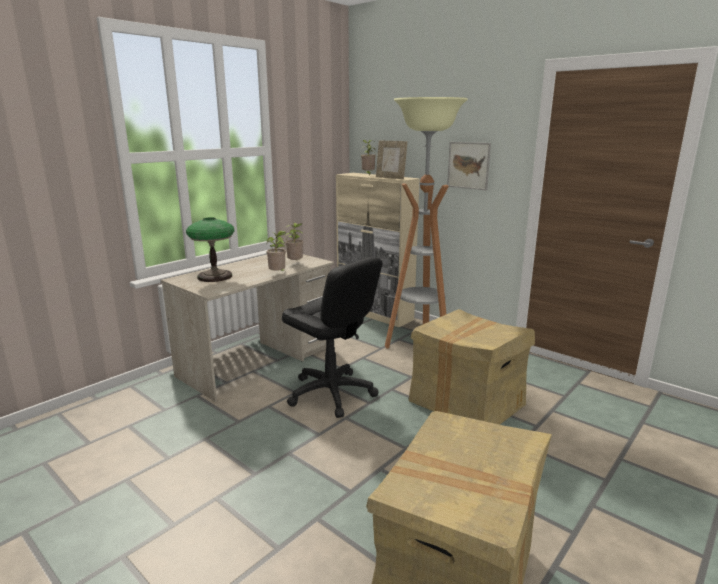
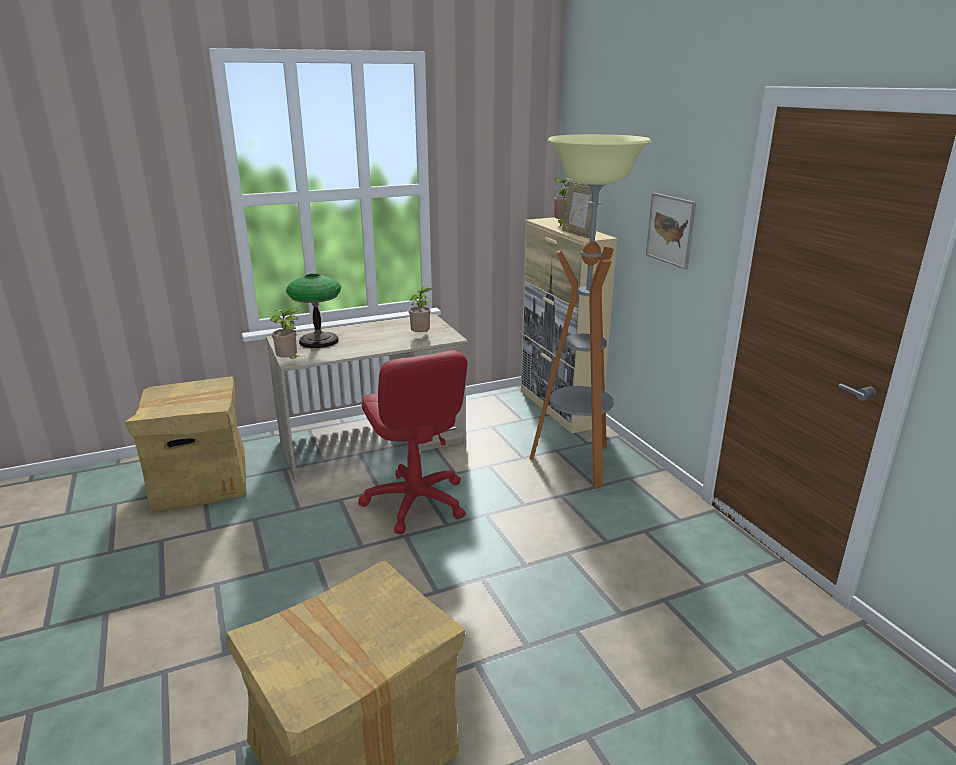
camera: 25 degrees right, 5 degrees up
(278, 274) = (384, 349): potted plant -> potted plant (289, 361)
(331, 393) = (415, 502): black office chair -> red office chair
(467, 404) = (559, 559): cardboard box -> cardboard box (200, 480)

